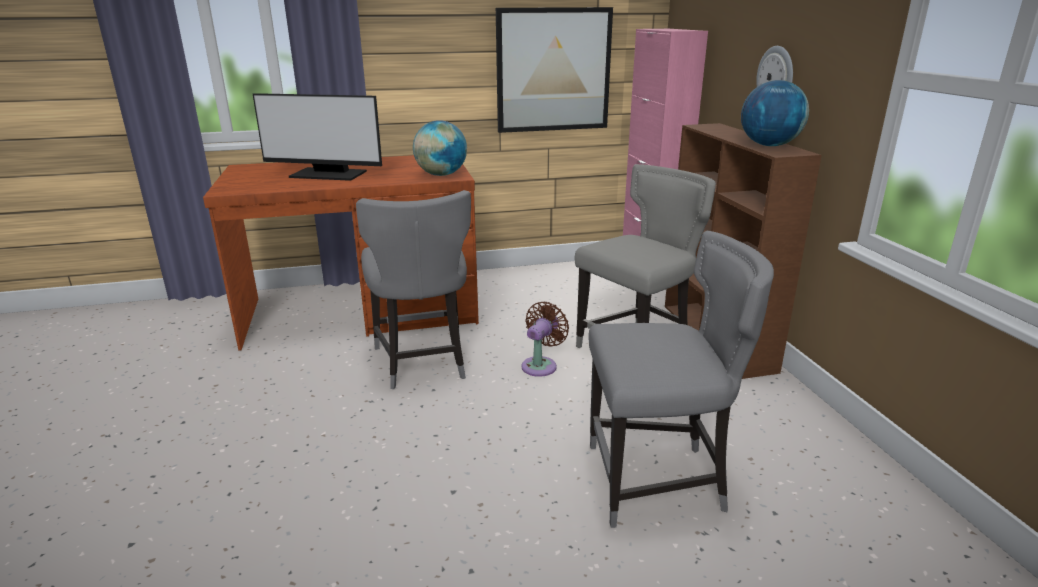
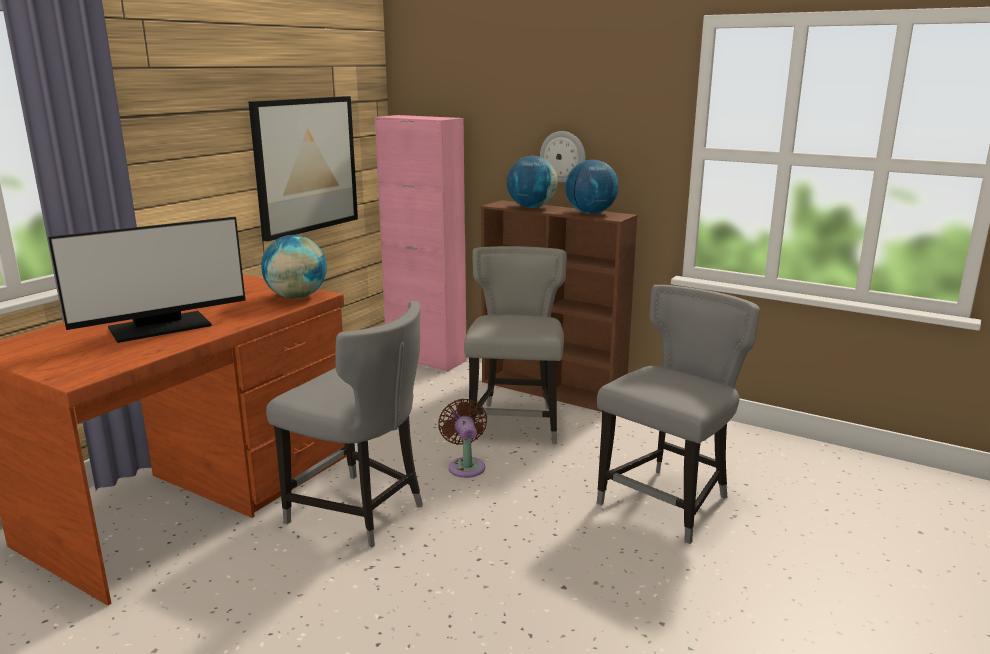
camera: 45 degrees left, 5 degrees down
(725, 132) = (531, 207): none -> globe

